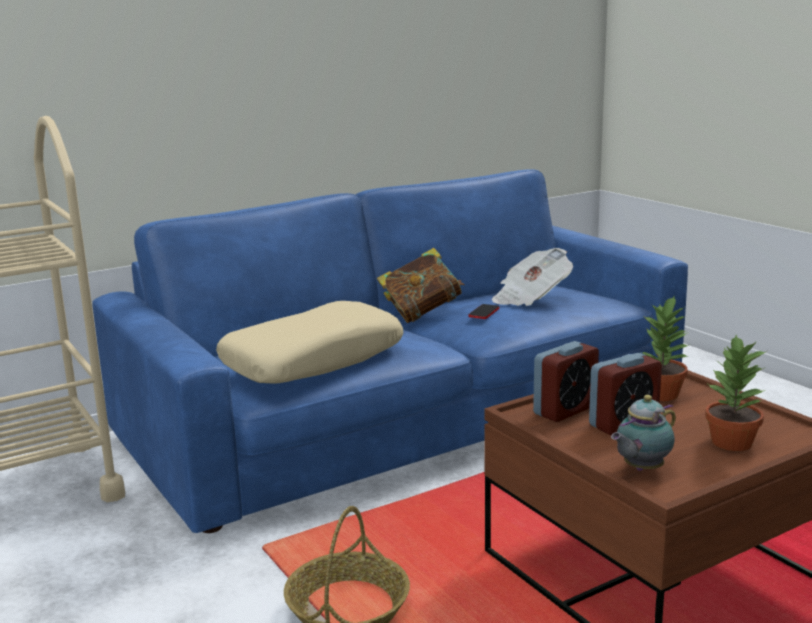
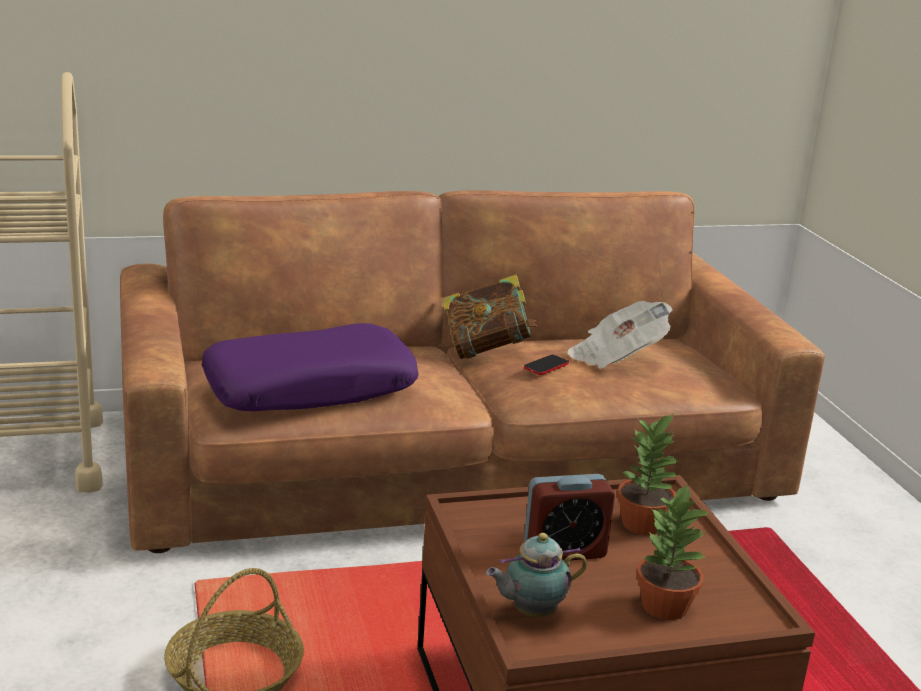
camera: 15 degrees right, 5 degrees up
(313, 360) = (310, 388): beige pillow -> purple pillow
(408, 412) = (451, 460): blue sofa -> brown sofa
(565, 410) = (515, 518): alarm clock -> none

